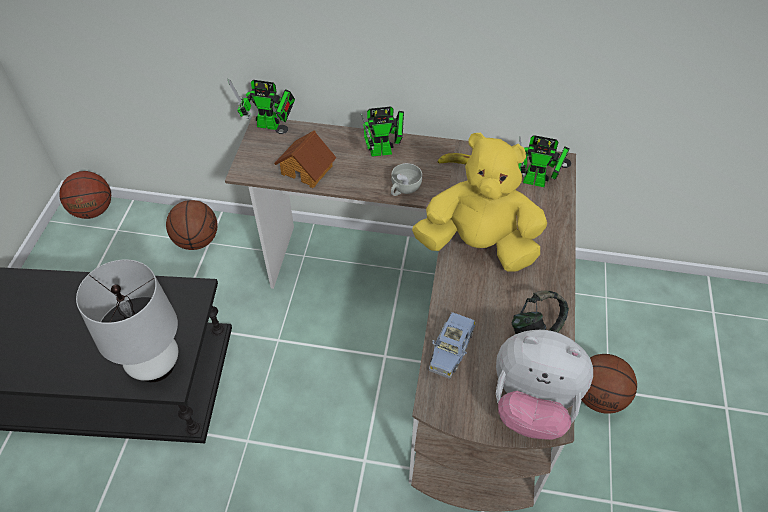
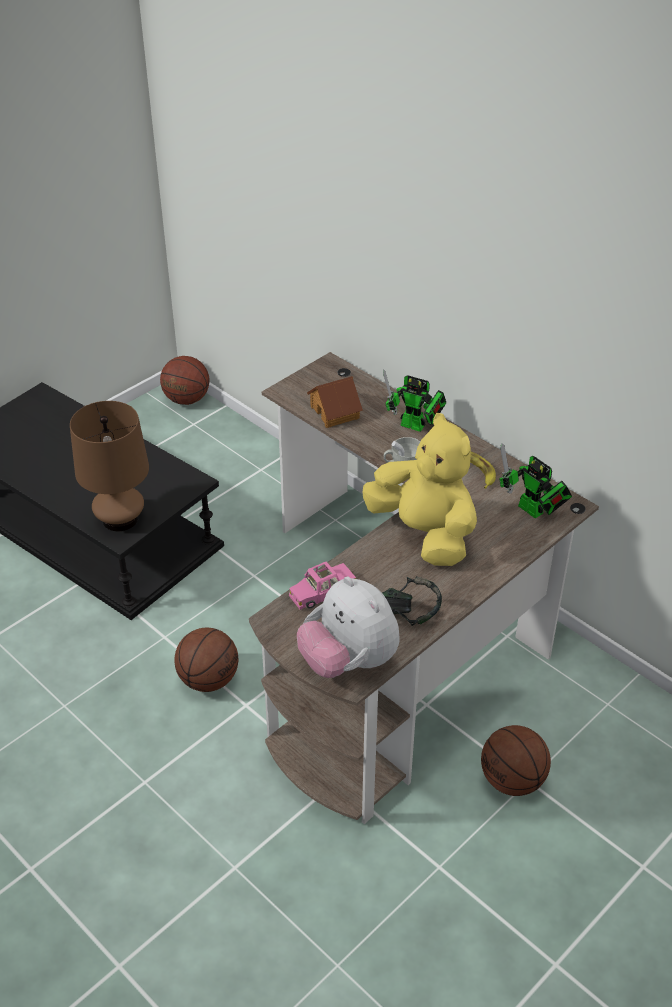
camera: 35 degrees right, 10 degrees down
(155, 365) = (120, 519): white table lamp -> brown table lamp
(197, 240) = (252, 462): basketball -> basketball (208, 679)
(271, 125) = (337, 366): toy robot -> none
(451, 349) = (323, 592): blue toy car -> pink toy car

